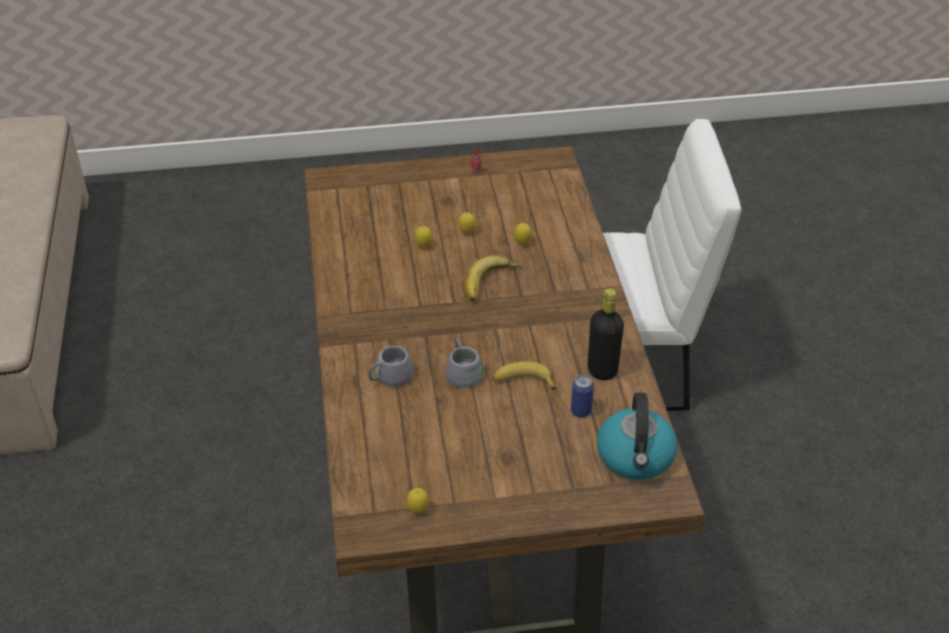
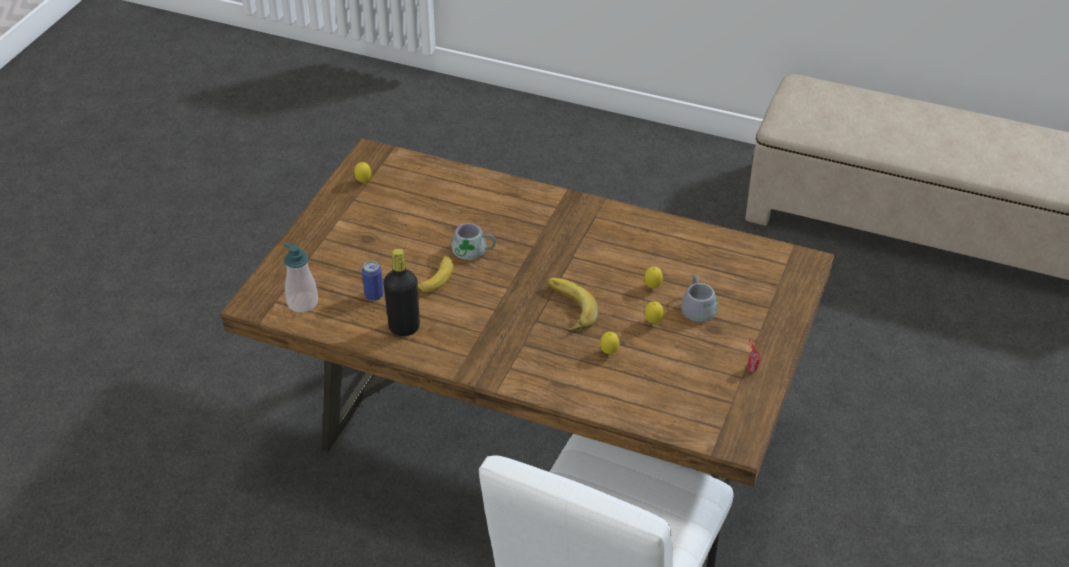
camera: 120 degrees right, 0 degrees up
(387, 374) = (506, 211): grey mug -> grey mug (701, 306)
(635, 457) = (302, 303): kettle -> soap dispenser

